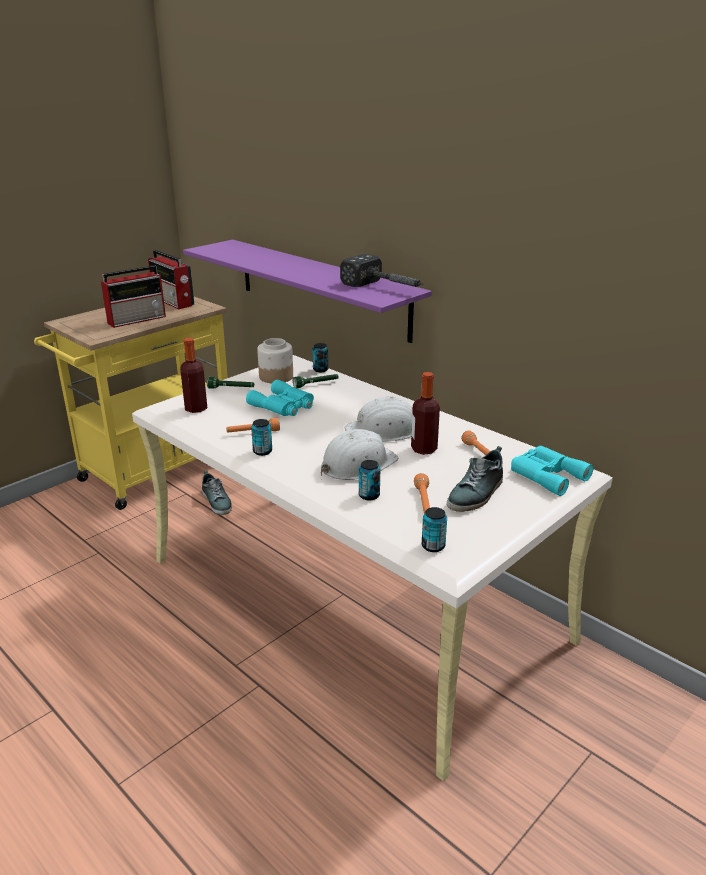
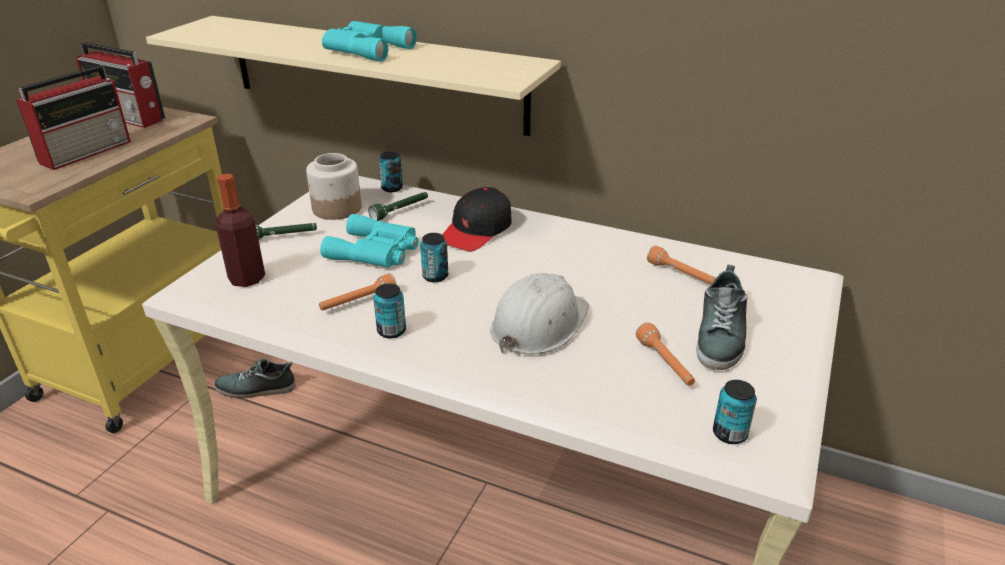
camera: 20 degrees left, 5 degrees up
(217, 502) = (256, 388): shoe -> shoe turned 135 degrees clockwise
(321, 288) = (374, 73): purple shelf -> beige shelf
(358, 404) = (476, 231): none -> black cap
(369, 495) = (588, 371): can -> can (435, 276)
(383, 430) = (536, 264): white hard hat -> none
(386, 288) = (498, 63): hammer -> none
(424, 449) = (607, 282): bottle -> none
(546, 474) = (778, 289): turquoise binoculars -> turquoise binoculars (365, 49)

